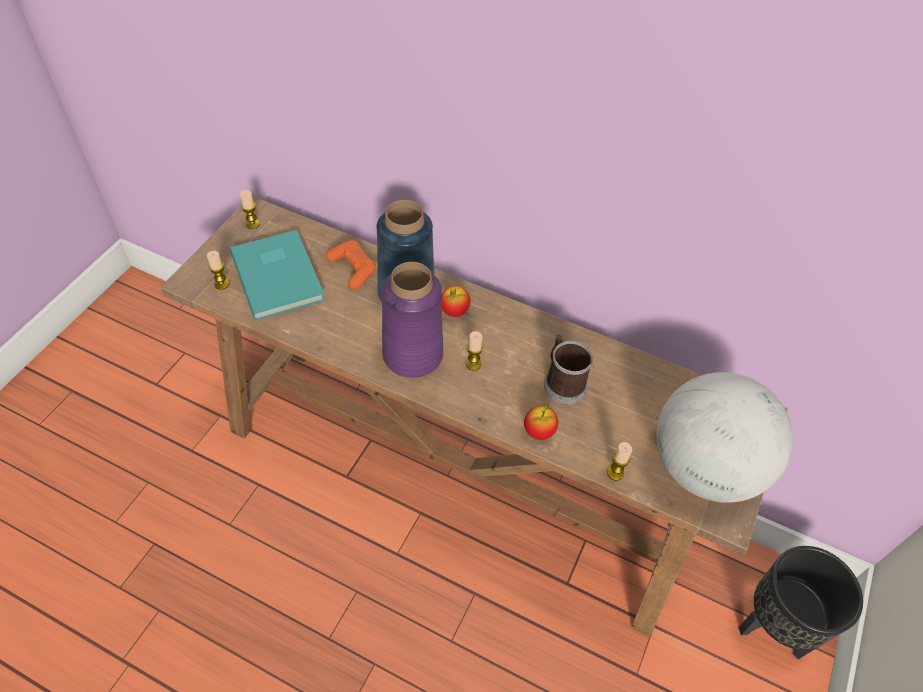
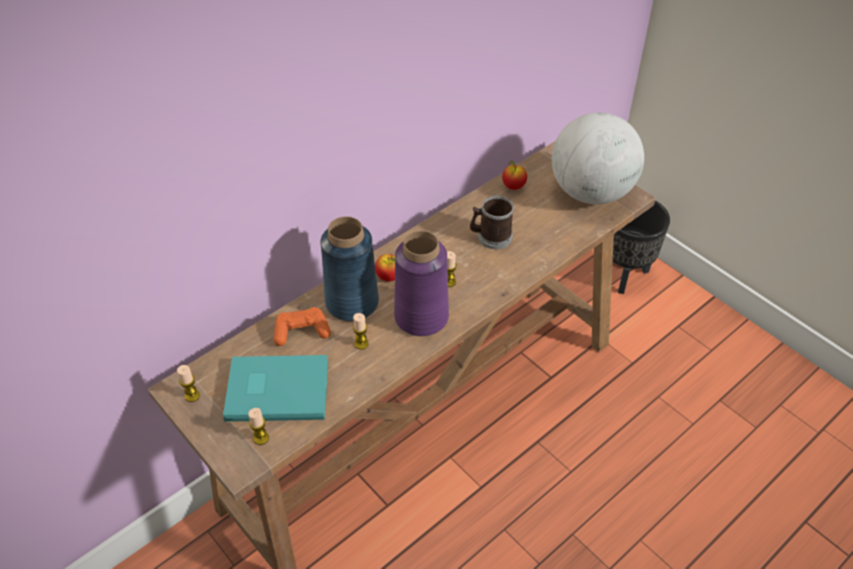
camera: 65 degrees left, 5 degrees down
(539, 431) = (528, 264): apple -> apple (513, 186)
(615, 473) = (579, 237): candle -> candle (361, 344)

